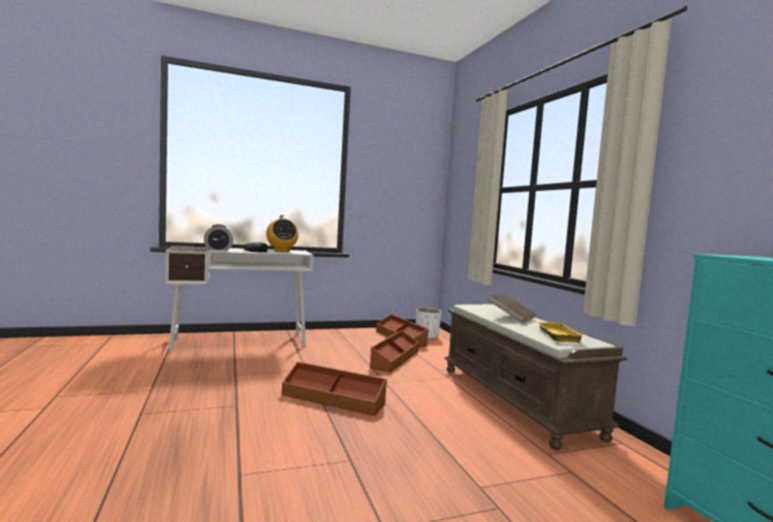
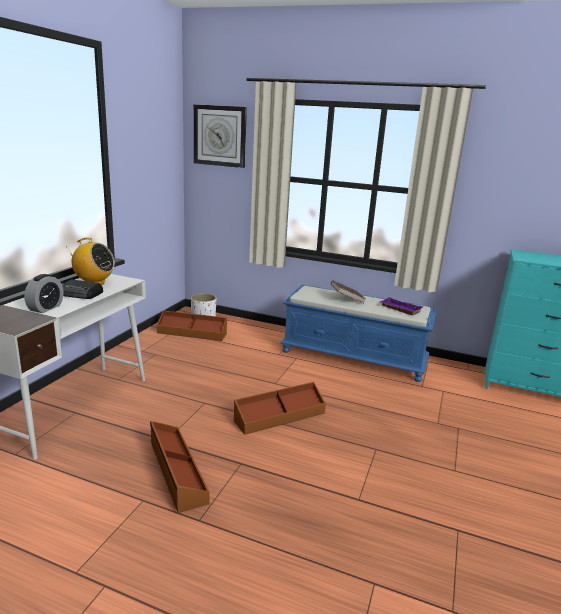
camera: 50 degrees left, 15 degrees up
(394, 359) = (234, 358): brown storage box -> brown storage box (176, 472)
(466, 159) = (220, 136): none -> wall clock
(517, 400) = (354, 357): brown bench -> blue bench
(556, 335) = (399, 309): yellow tray -> purple tray

